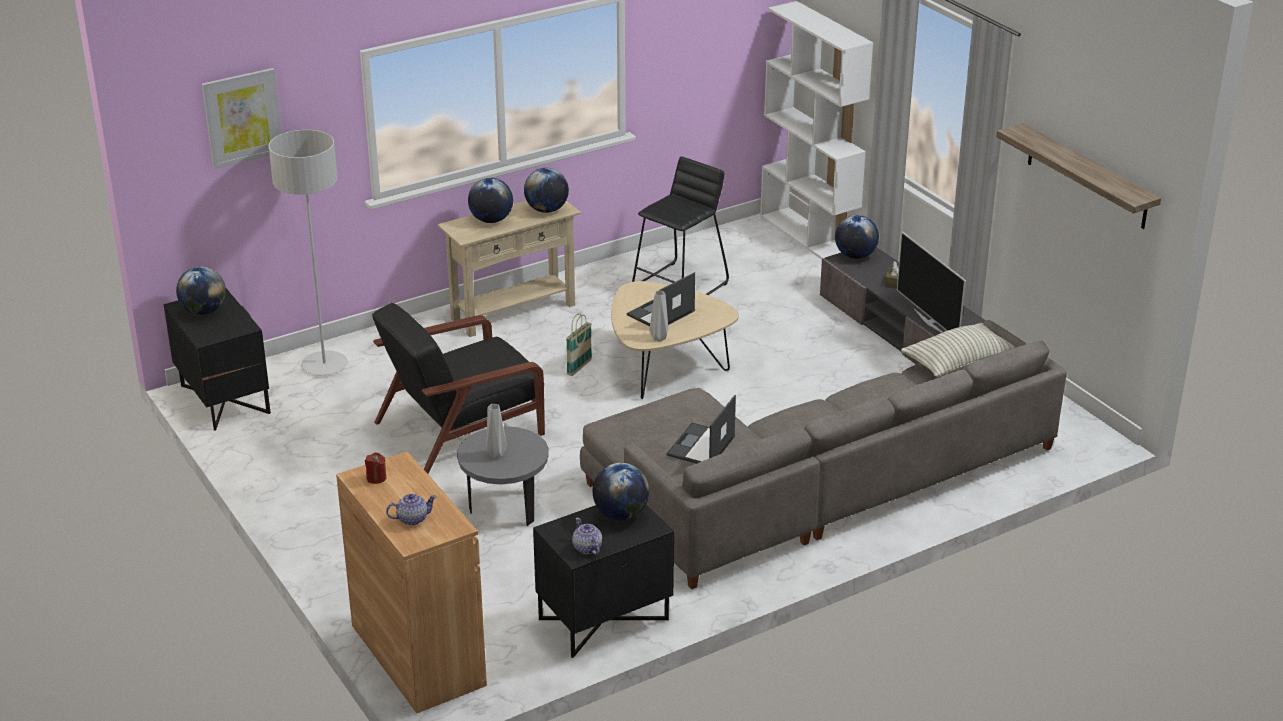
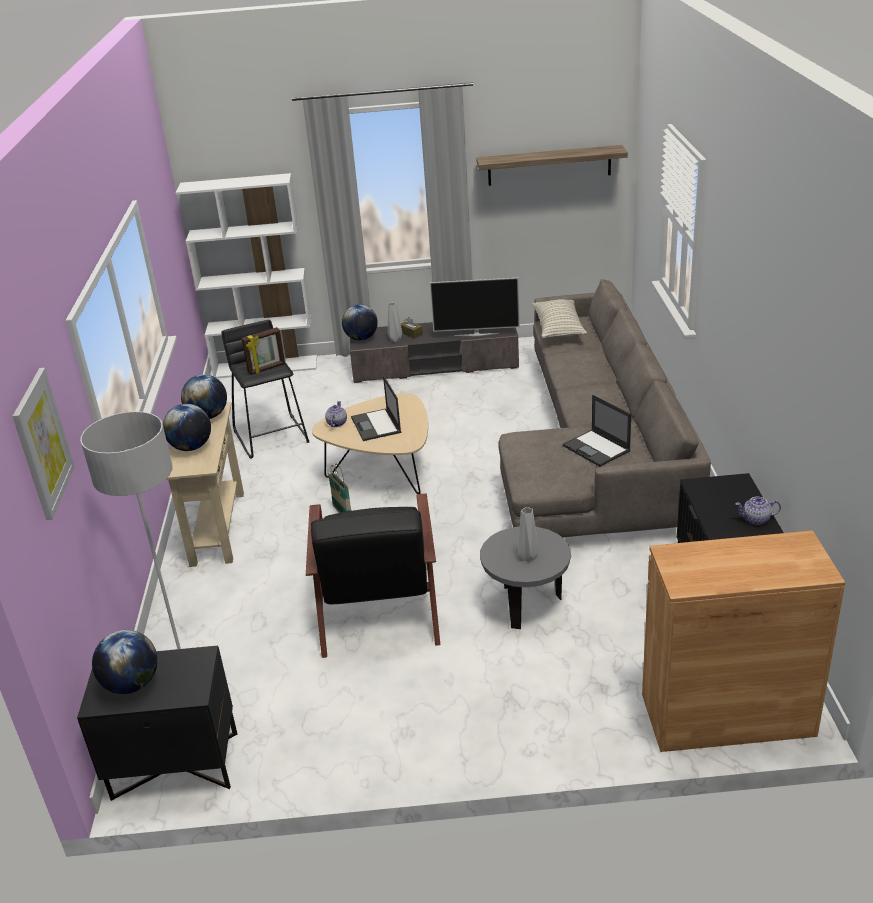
camera: 60 degrees left, 0 degrees up
(376, 478) = (692, 573): red candle -> none
(412, 519) = (778, 564): teapot -> teapot (336, 423)
(621, 514) = (712, 492): globe -> none
(659, 339) = (414, 435): grey vase -> grey vase (396, 340)
(675, 212) = (267, 369): none -> picture frame

